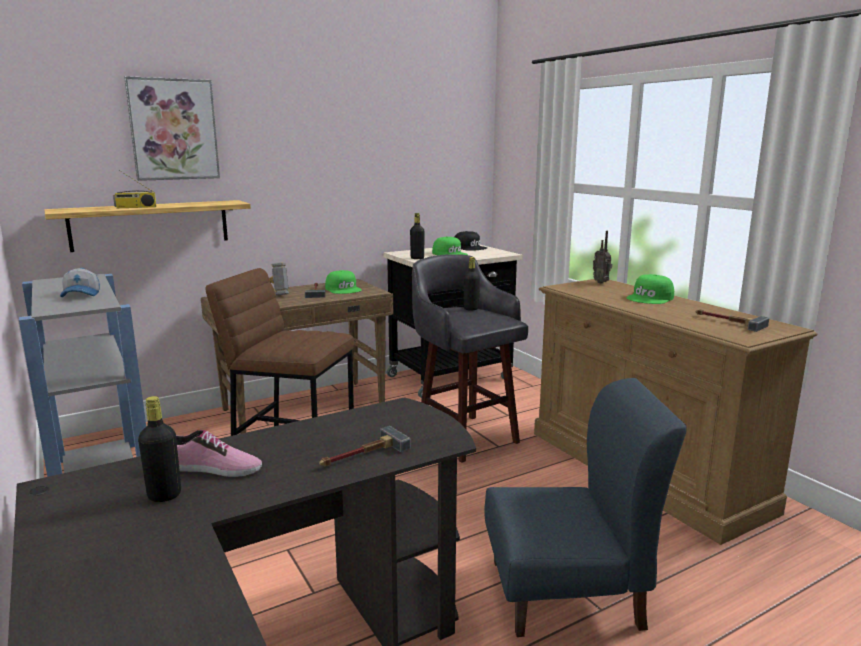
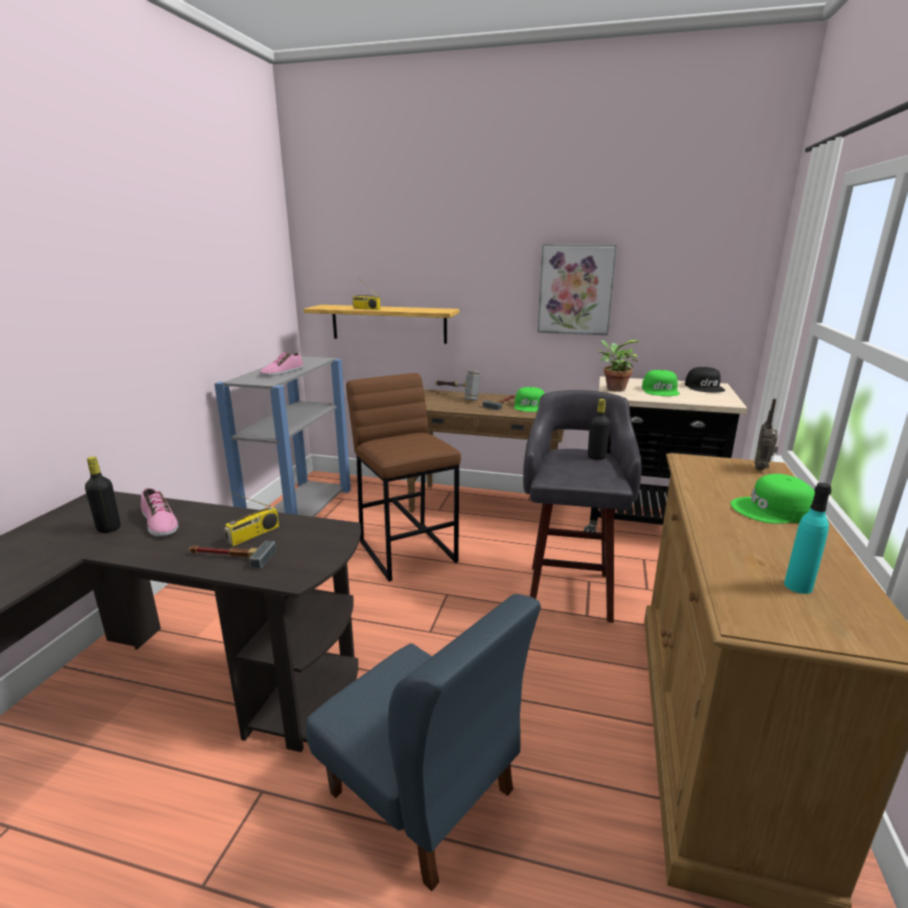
camera: 45 degrees right, 5 degrees up
(82, 294) = (282, 372): cap -> shoe
(173, 129) = (411, 244): picture -> picture (575, 289)
(341, 436) = (253, 535): none -> radio
(417, 258) = (613, 389): black bottle -> potted plant
(727, 322) = (798, 586): hammer -> turquoise bottle

